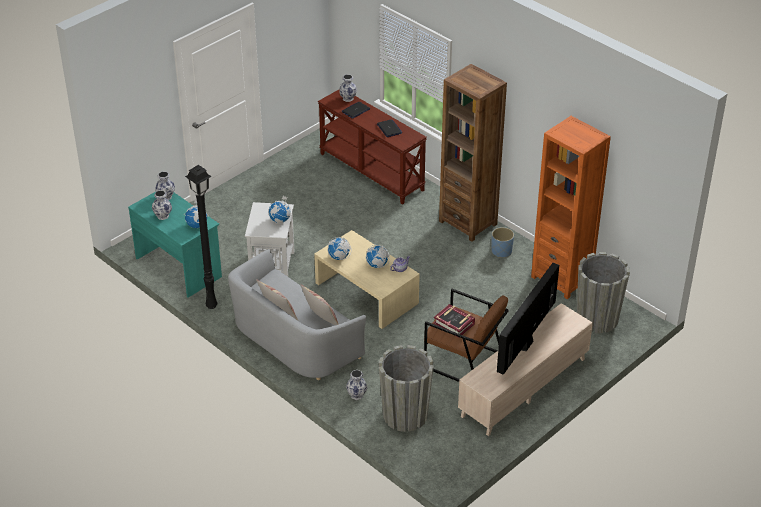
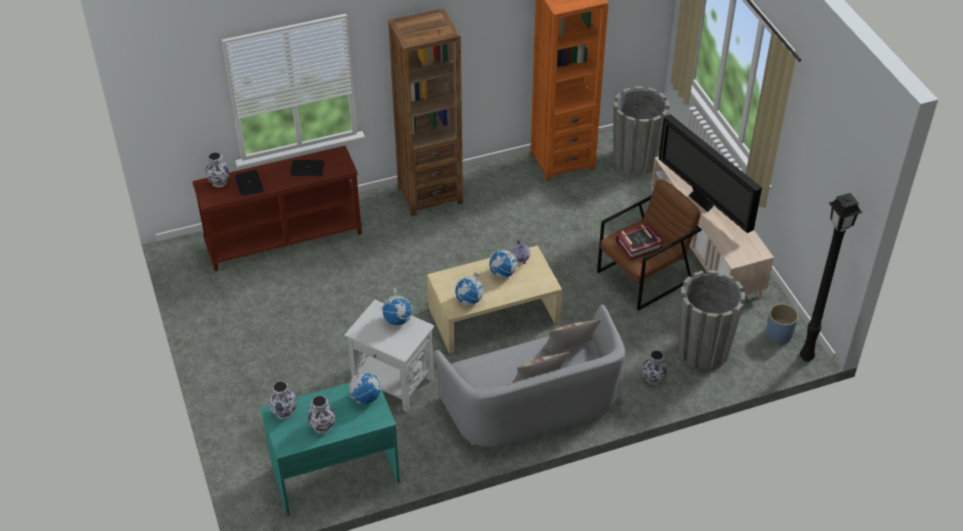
camera: 65 degrees left, 5 degrees up
(210, 306) = (429, 464): black floor lamp -> black floor lamp (806, 358)
(501, 251) = (493, 187): blue planter -> blue planter (778, 334)

